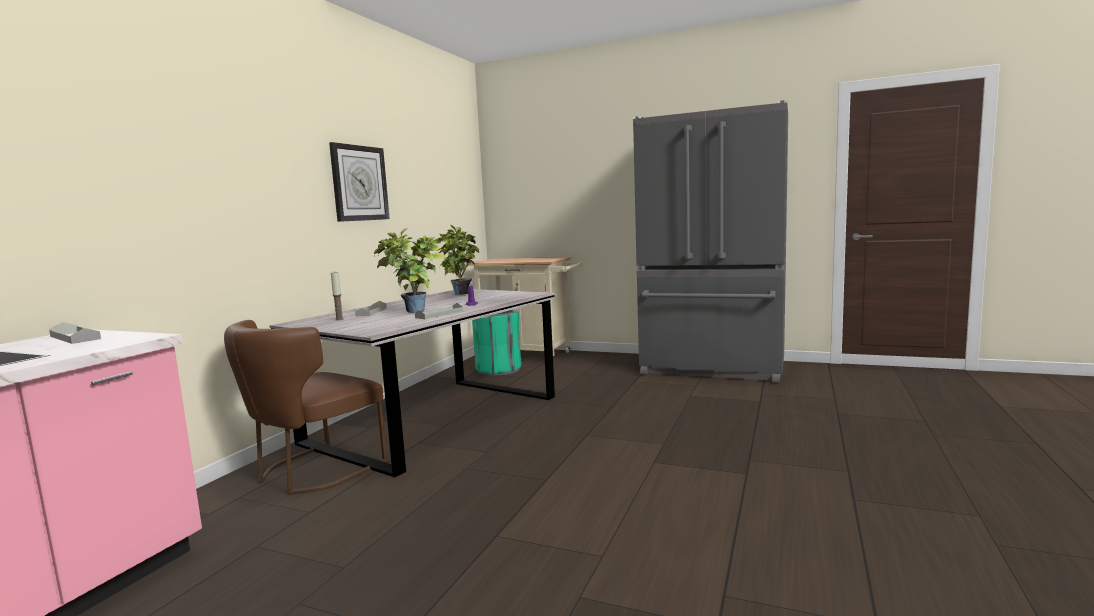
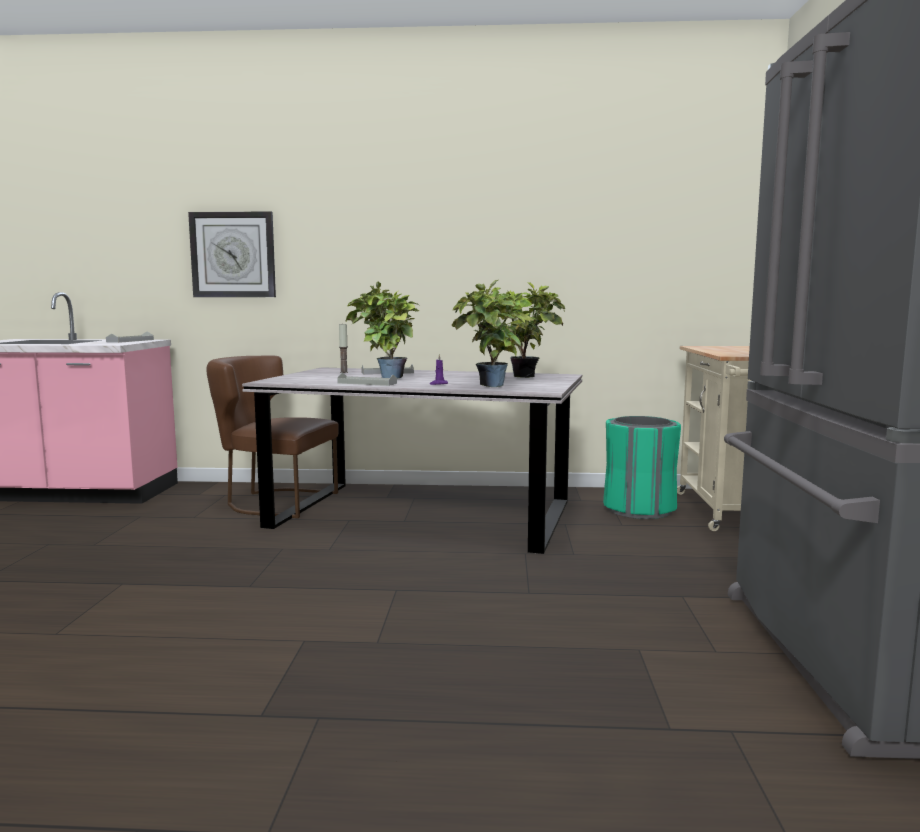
camera: 70 degrees right, 0 degrees up
(359, 183) = (470, 230): wall clock -> wall clock (233, 255)
(503, 298) = (492, 386): none -> potted plant

